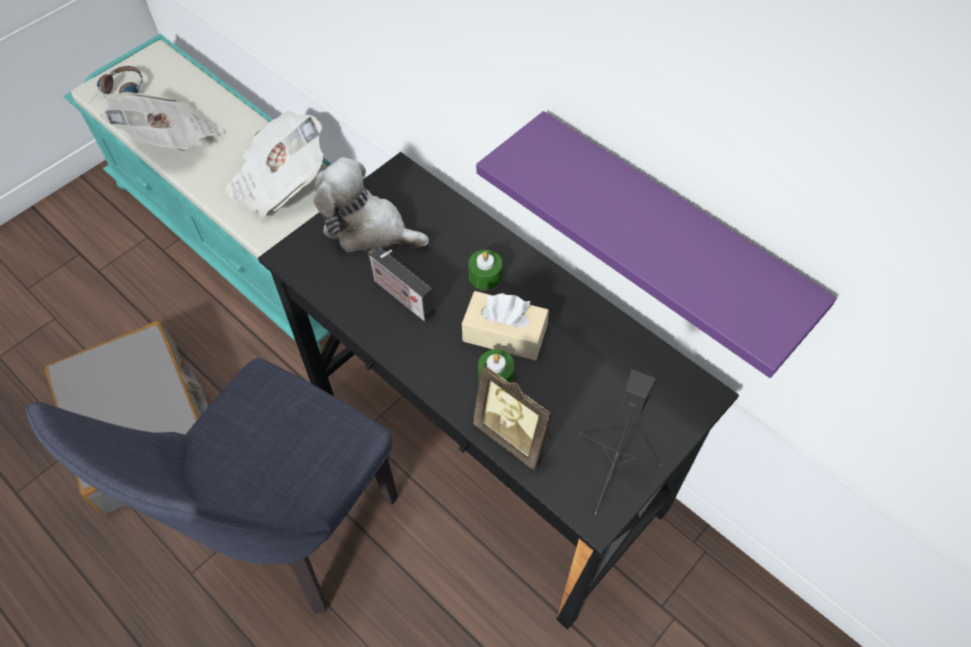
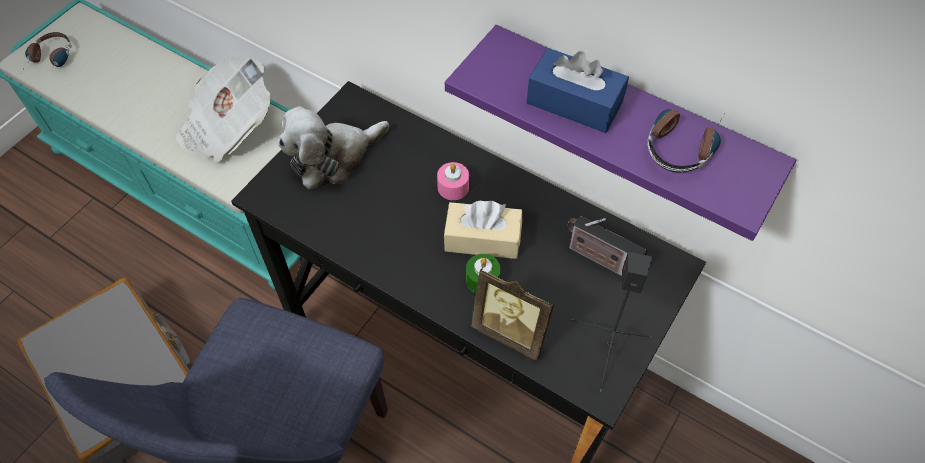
camera: 10 degrees left, 0 degrees up
(173, 140) = (113, 99): newspaper -> none
(368, 228) = (333, 158): plush toy -> plush toy turned 45 degrees counterclockwise
(400, 295) = (376, 217): radio -> radio (599, 259)
(485, 276) = (453, 187): green candle -> pink candle
(607, 204) = (574, 103): none -> blue tissue box
(714, 262) = (682, 143): none -> headphones

